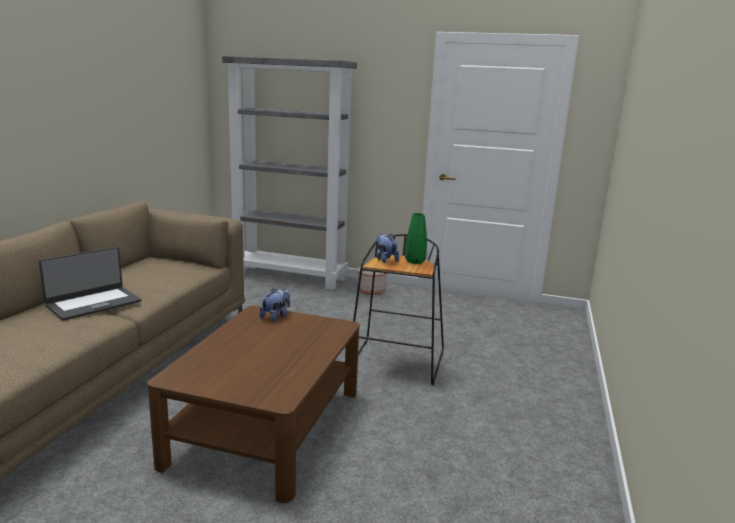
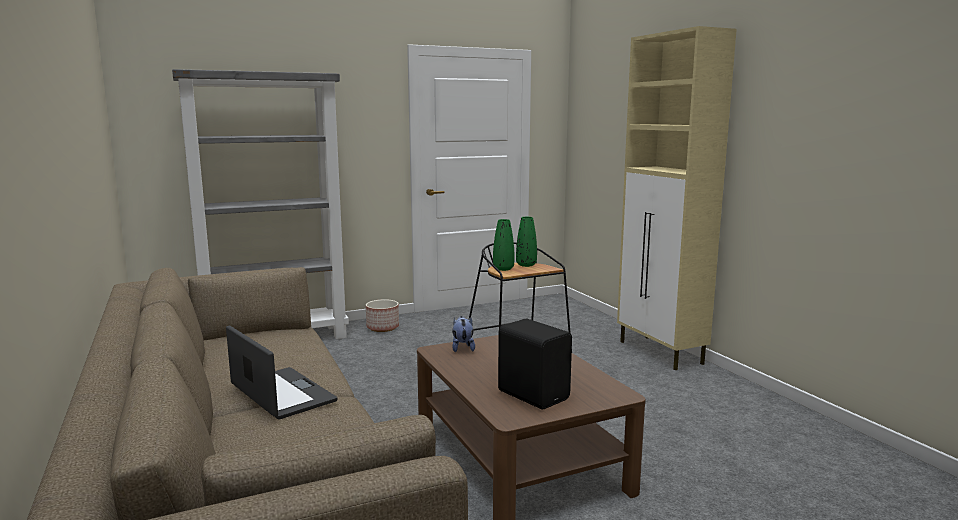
camera: 40 degrees left, 5 degrees down
(93, 303) = (281, 394): laptop -> laptop turned 45 degrees counterclockwise
(227, 370) = (533, 394): none -> black speaker
(385, 259) = (503, 269): plush toy -> green vase
(570, 401) = (661, 353): none -> beige cabinet

